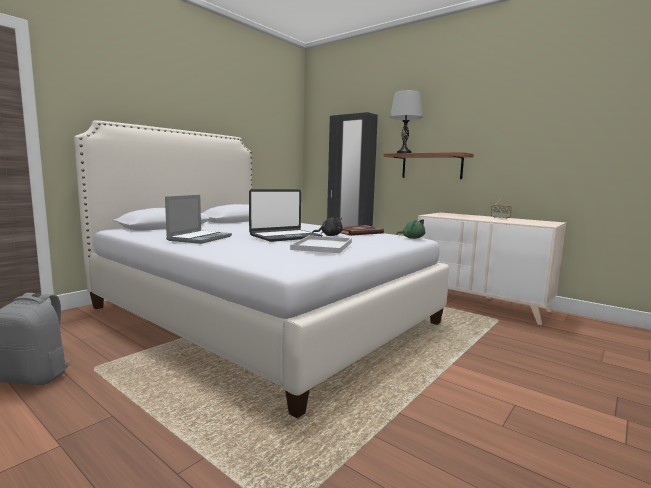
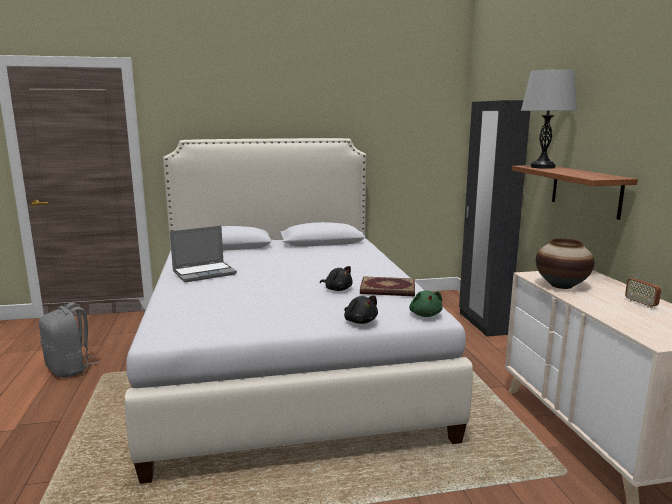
camera: 40 degrees right, 5 degrees up
(285, 236) = (276, 284): laptop -> none
(322, 245) = (264, 309): white tray -> none
(391, 244) = (360, 321): none -> black plush toy
(454, 216) = (561, 286): none -> vase

